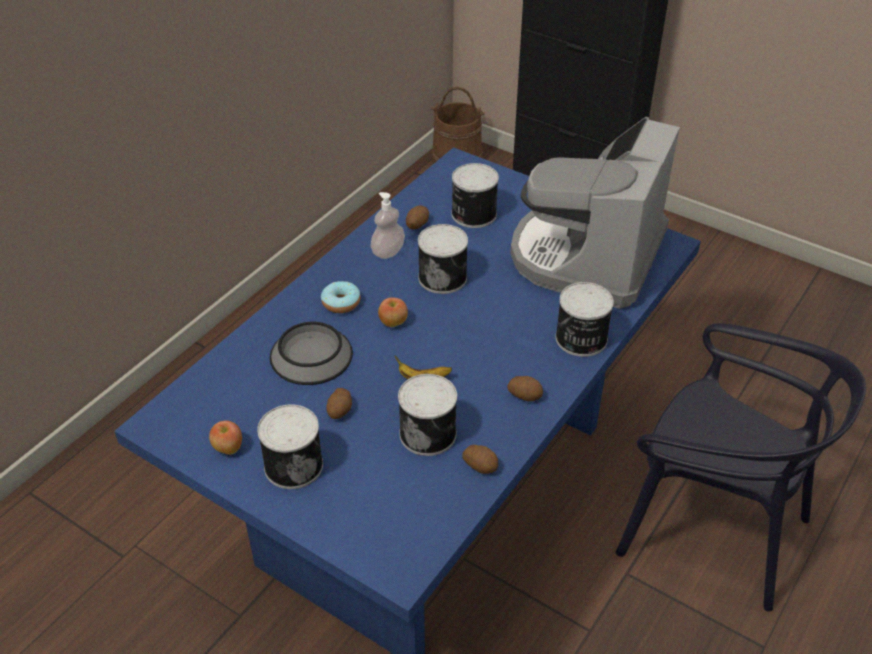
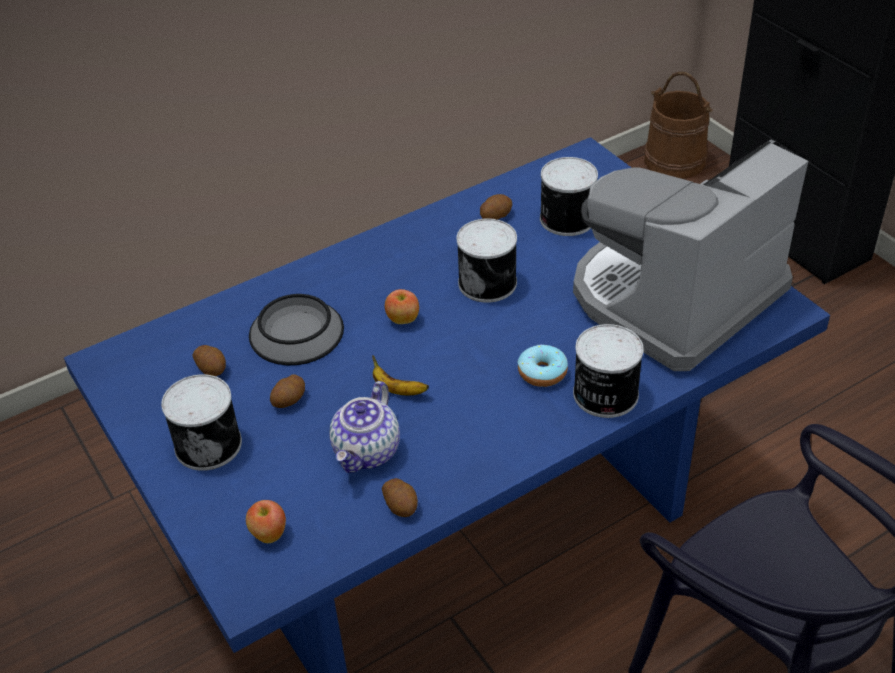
camera: 25 degrees right, 0 degrees up
(228, 448) = (156, 407): apple -> apple (268, 534)
(341, 303) = (361, 283): donut -> donut (542, 372)
(388, 252) = (445, 239): soap dispenser -> none
(429, 433) = (367, 452): can -> teapot
(525, 395) = (499, 441): potato -> potato (212, 368)

